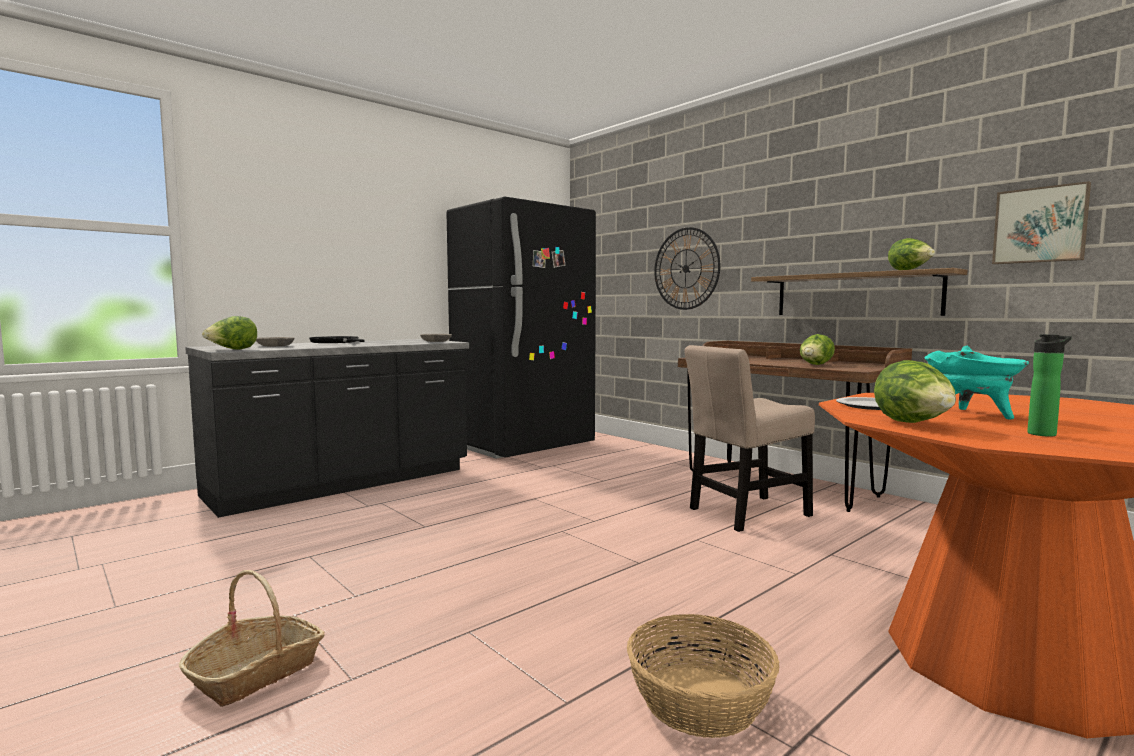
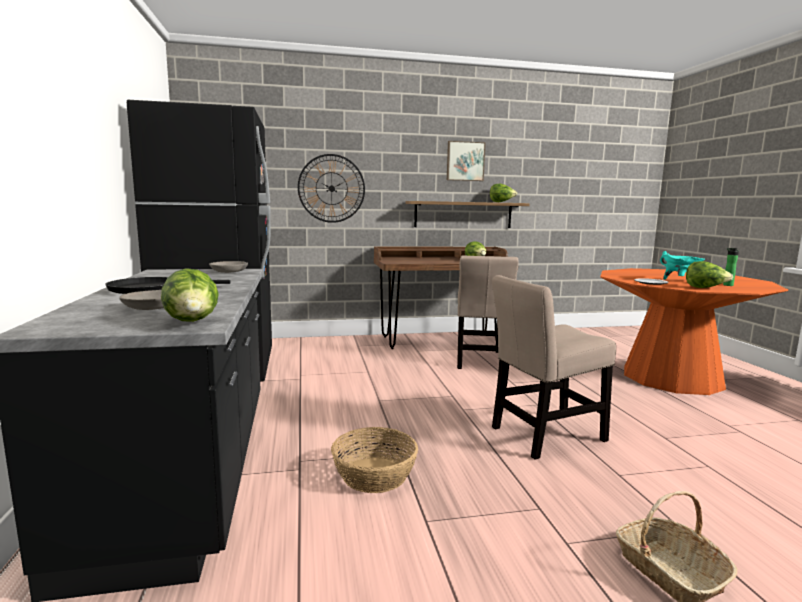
camera: 60 degrees left, 5 degrees up
(539, 578) = (544, 435): none -> beige chair
(701, 701) = (704, 436): basket -> basket (375, 475)
(1040, 225) = (549, 183): picture -> picture (465, 161)

